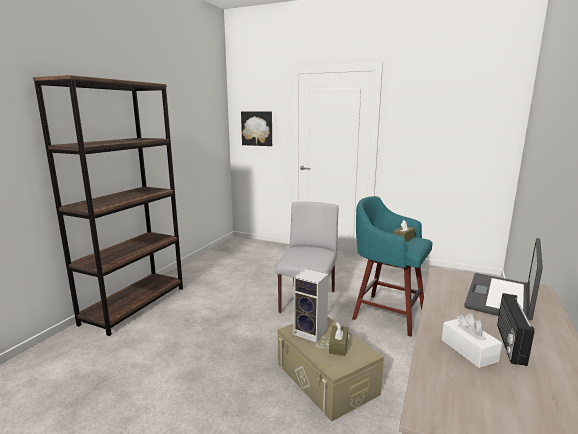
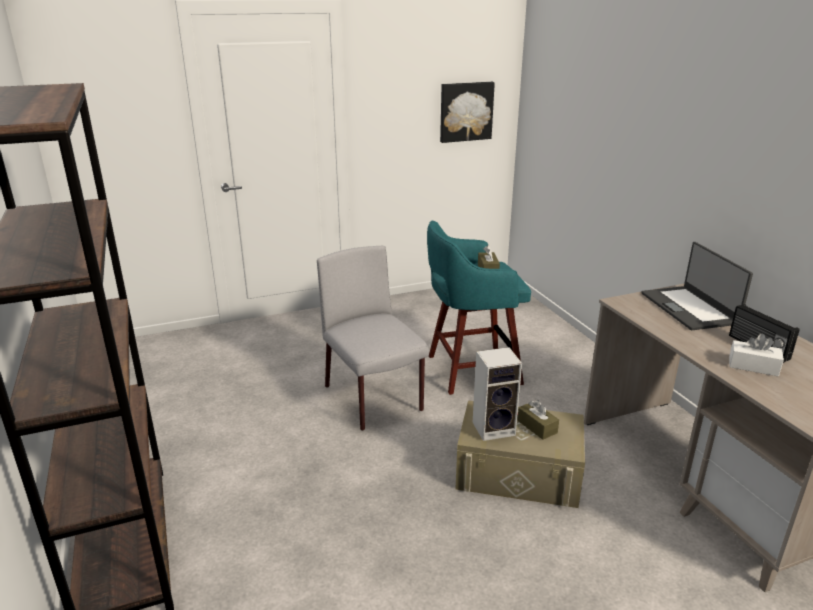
camera: 45 degrees left, 10 degrees up
(257, 128) = (112, 125): picture -> picture (465, 111)

